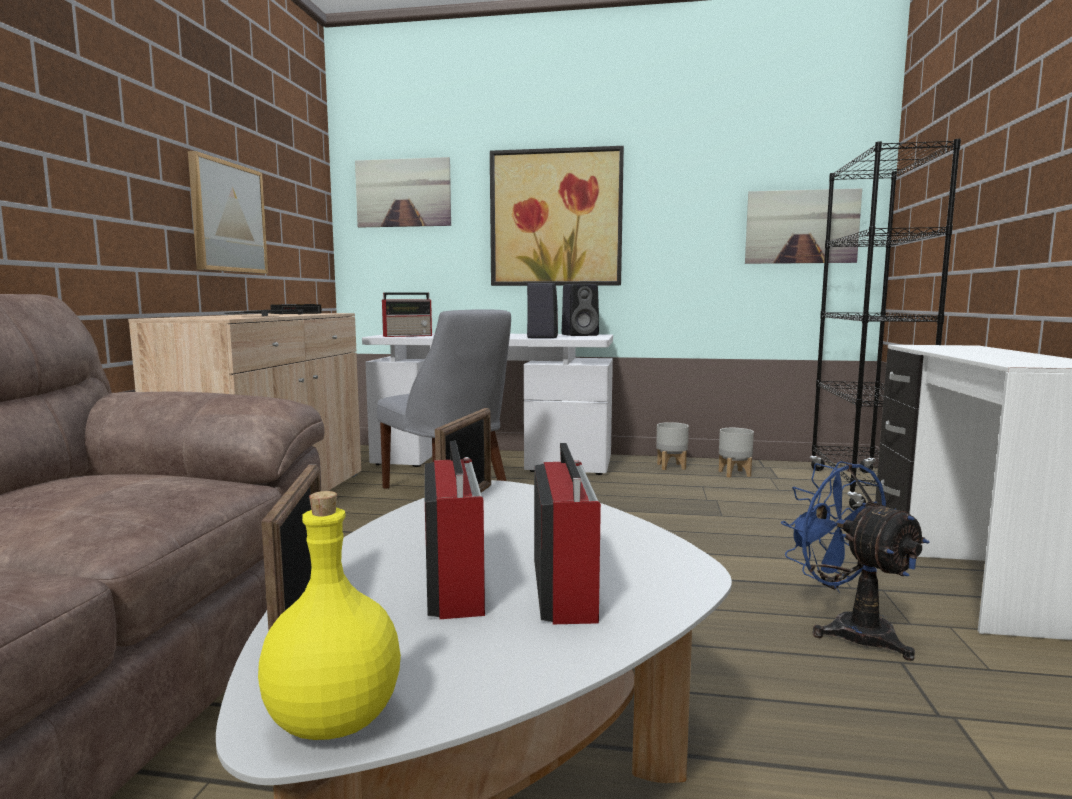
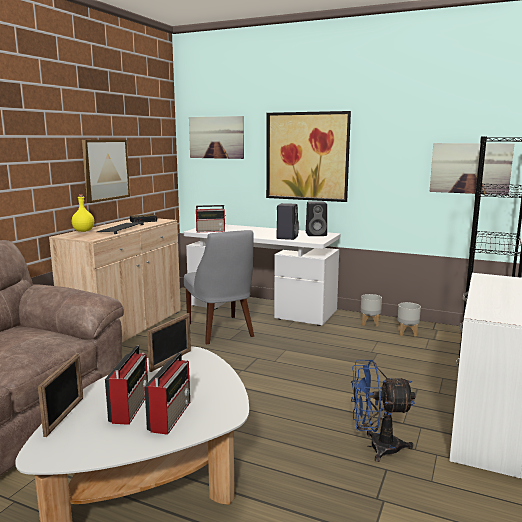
camera: 15 degrees right, 5 degrees up
(335, 718) = (53, 456): yellow bottle -> yellow bottle (84, 231)
(849, 629) = (376, 447): blue fan -> blue fan turned 75 degrees counterclockwise

